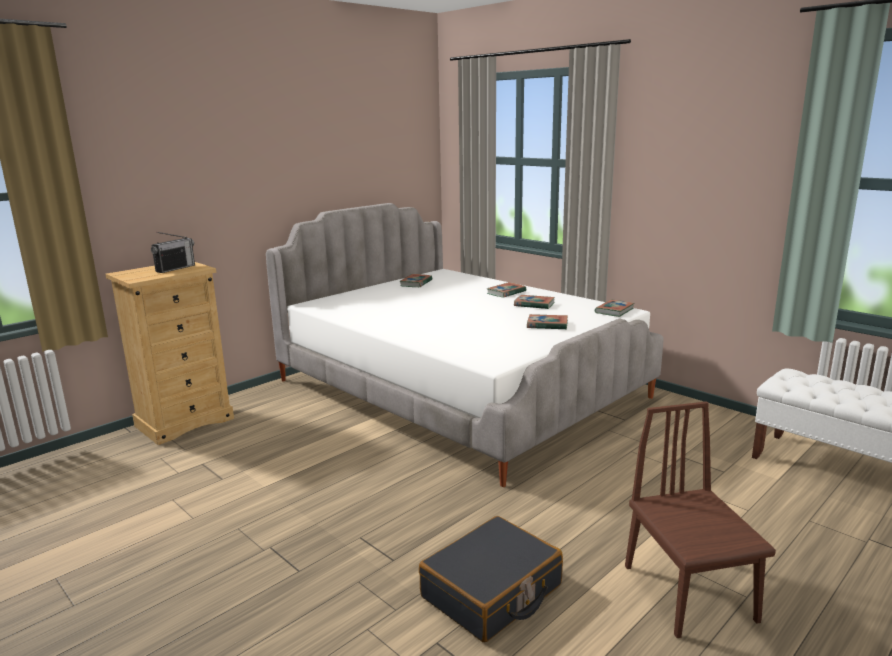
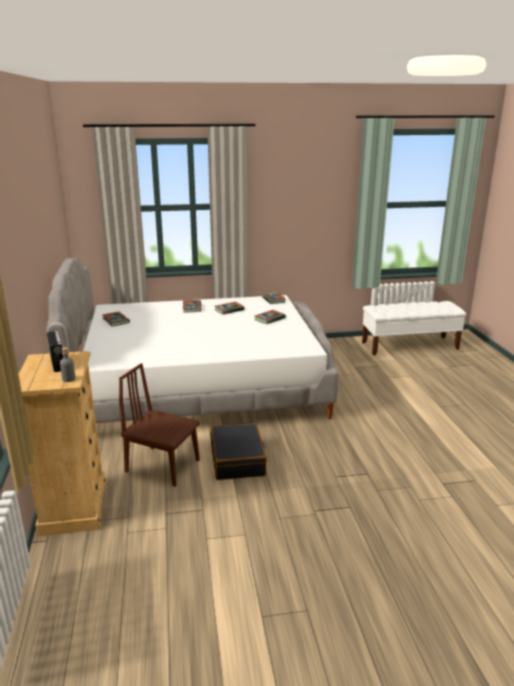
camera: 55 degrees left, 5 degrees up
(143, 278) = (69, 379): none -> grey bottle
(492, 592) = (417, 456): black suitcase -> black suitcase (238, 460)
(689, 593) = (454, 413): brown chair -> brown chair (163, 466)

